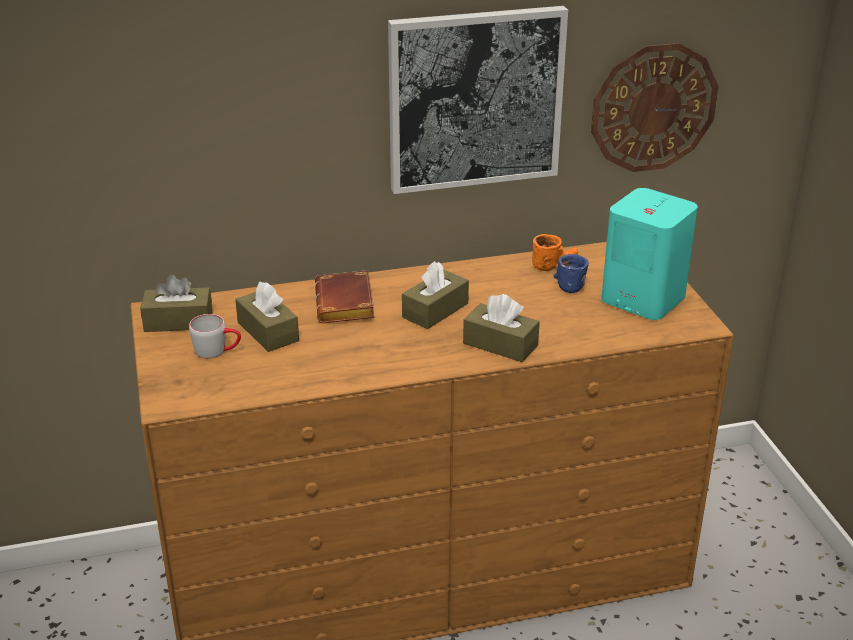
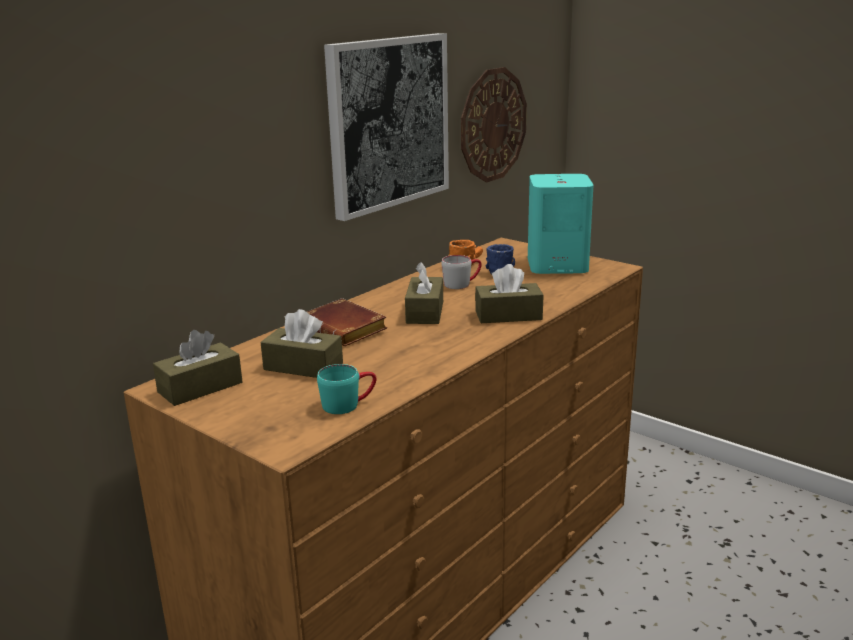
camera: 35 degrees left, 10 degrees down
(217, 350) = (275, 394): grey mug -> grey mug (462, 283)
(252, 384) = (348, 404): none -> turquoise mug

